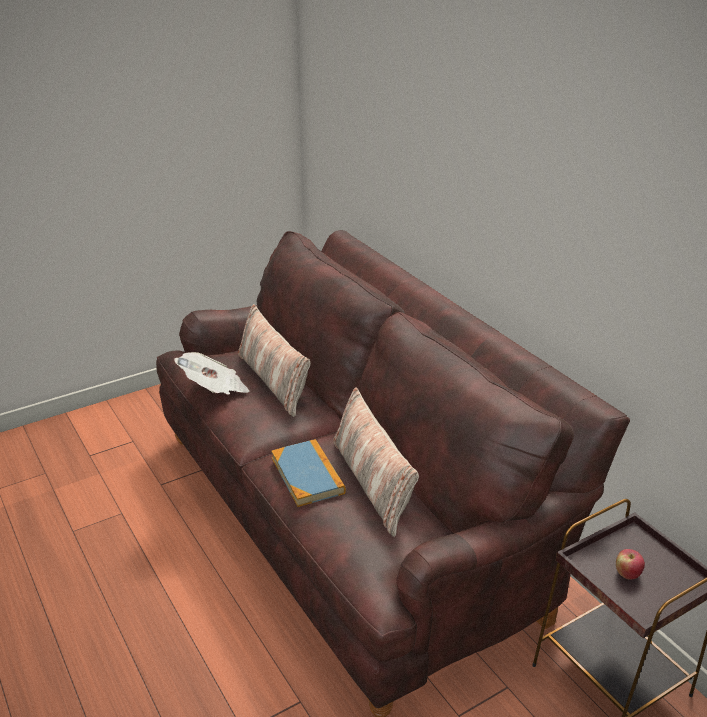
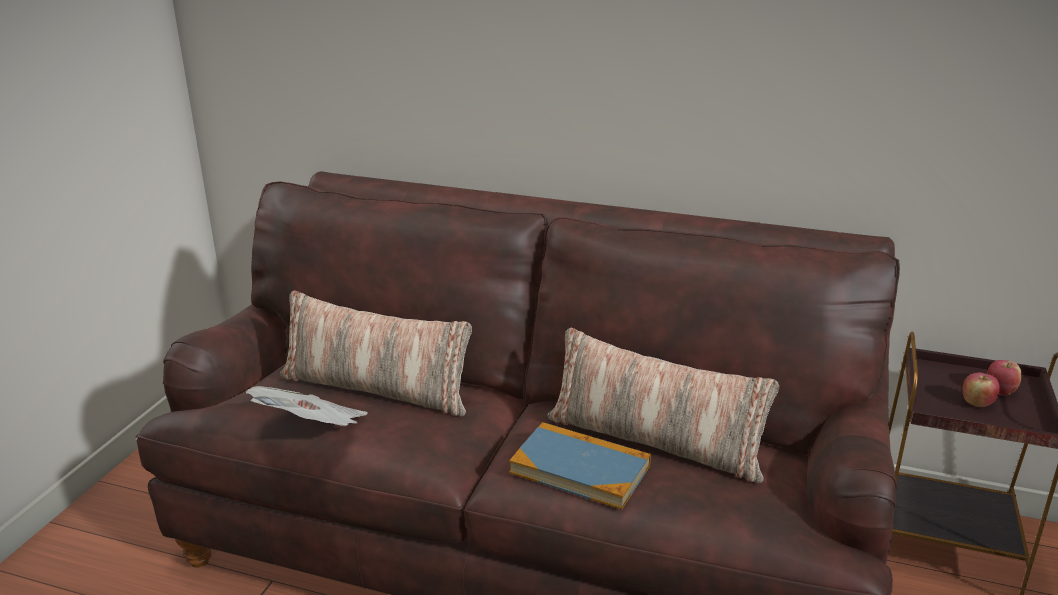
camera: 40 degrees left, 5 degrees down
(663, 577) = (1000, 391): none -> apple

